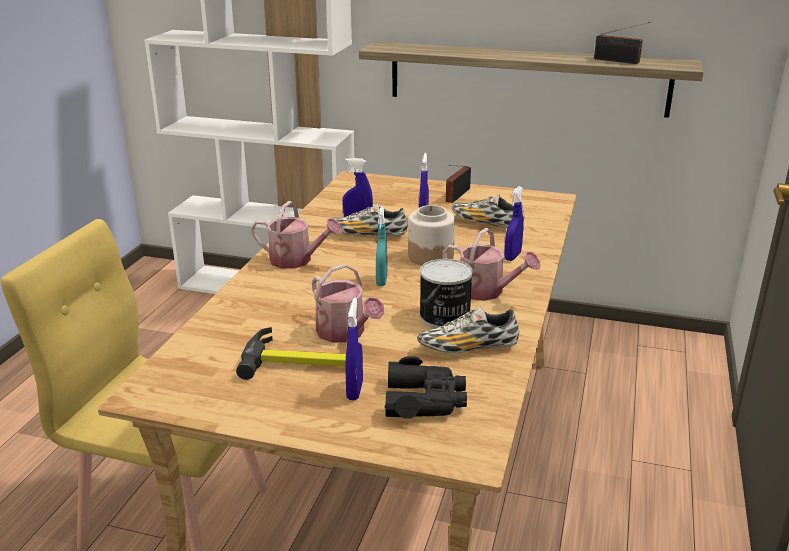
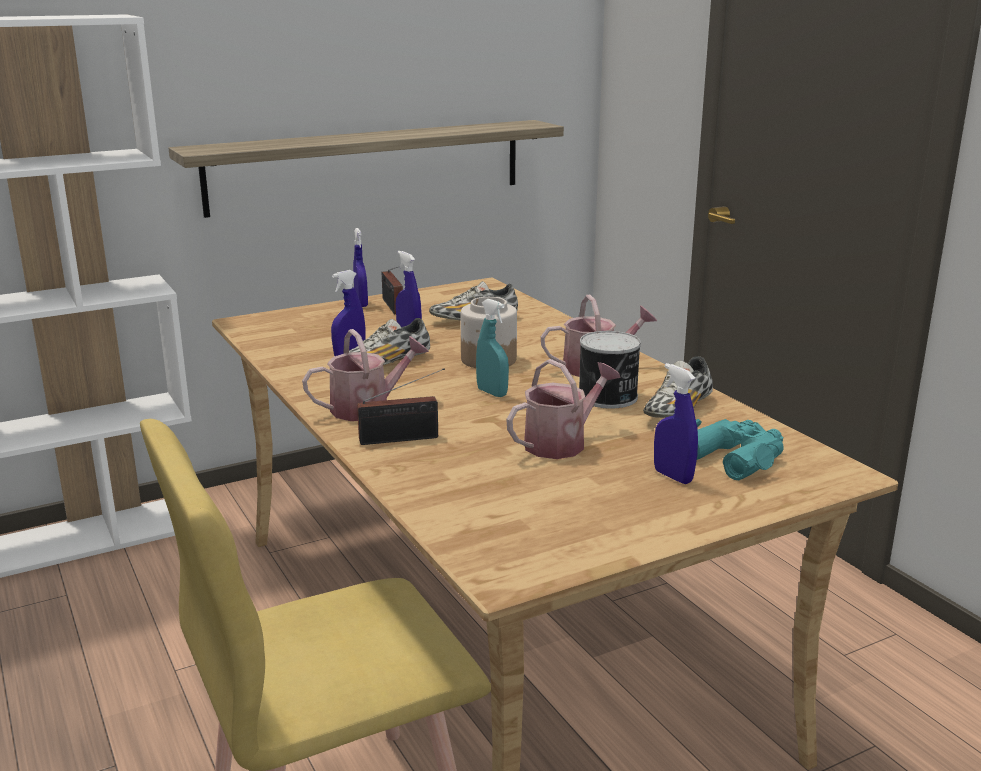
camera: 45 degrees left, 5 degrees down
(301, 362) = (580, 479): hammer -> none
(345, 333) = (561, 442): watering can -> watering can turned 45 degrees counterclockwise
(425, 400) = (735, 457): black binoculars -> turquoise binoculars
(512, 256) = (554, 336): blue spray bottle -> blue spray bottle (361, 304)
(618, 61) = (476, 128): radio -> radio (403, 439)

